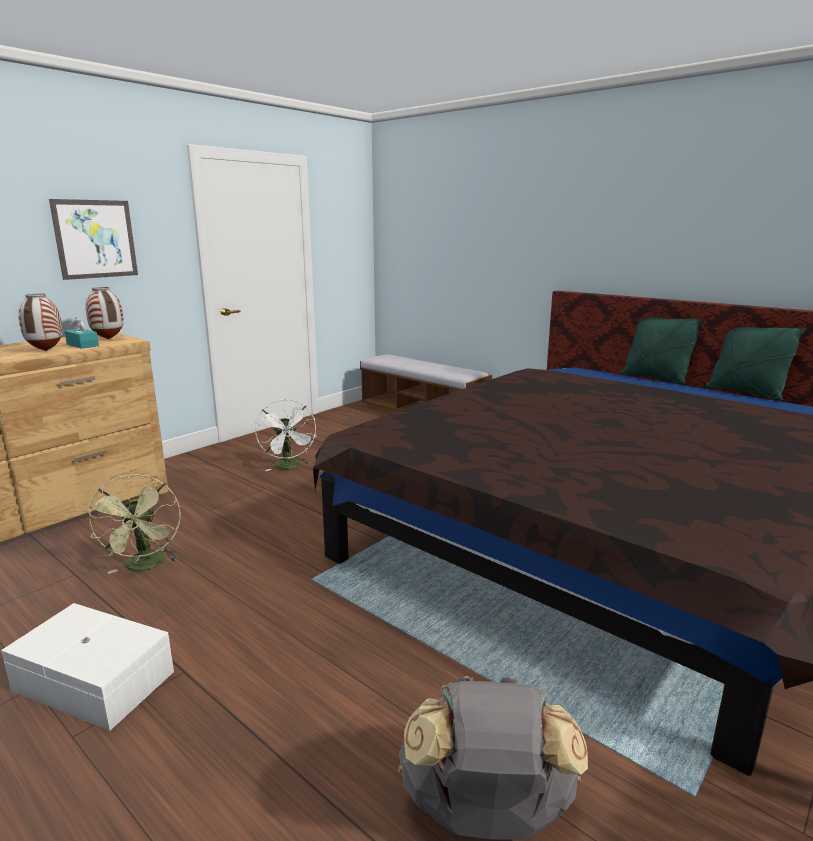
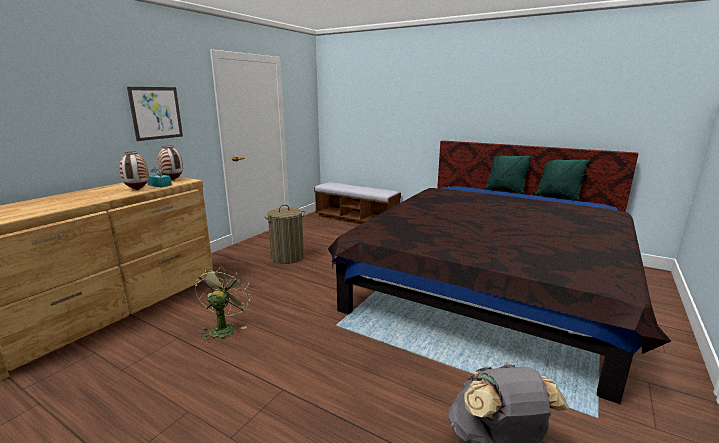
camera: 10 degrees left, 0 degrees up
(93, 683) = (227, 404): white storage box -> none
(145, 566) = (224, 328): green fan -> green fan turned 150 degrees counterclockwise
(289, 467) = (287, 257): white fan -> laundry basket

